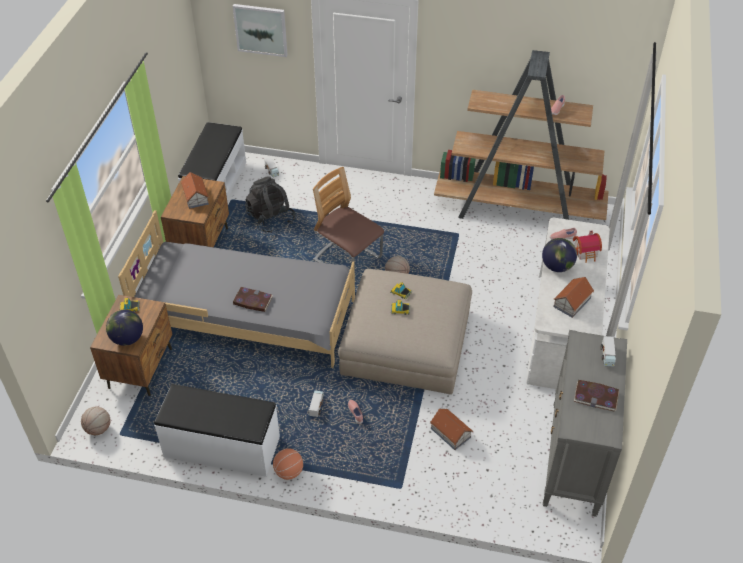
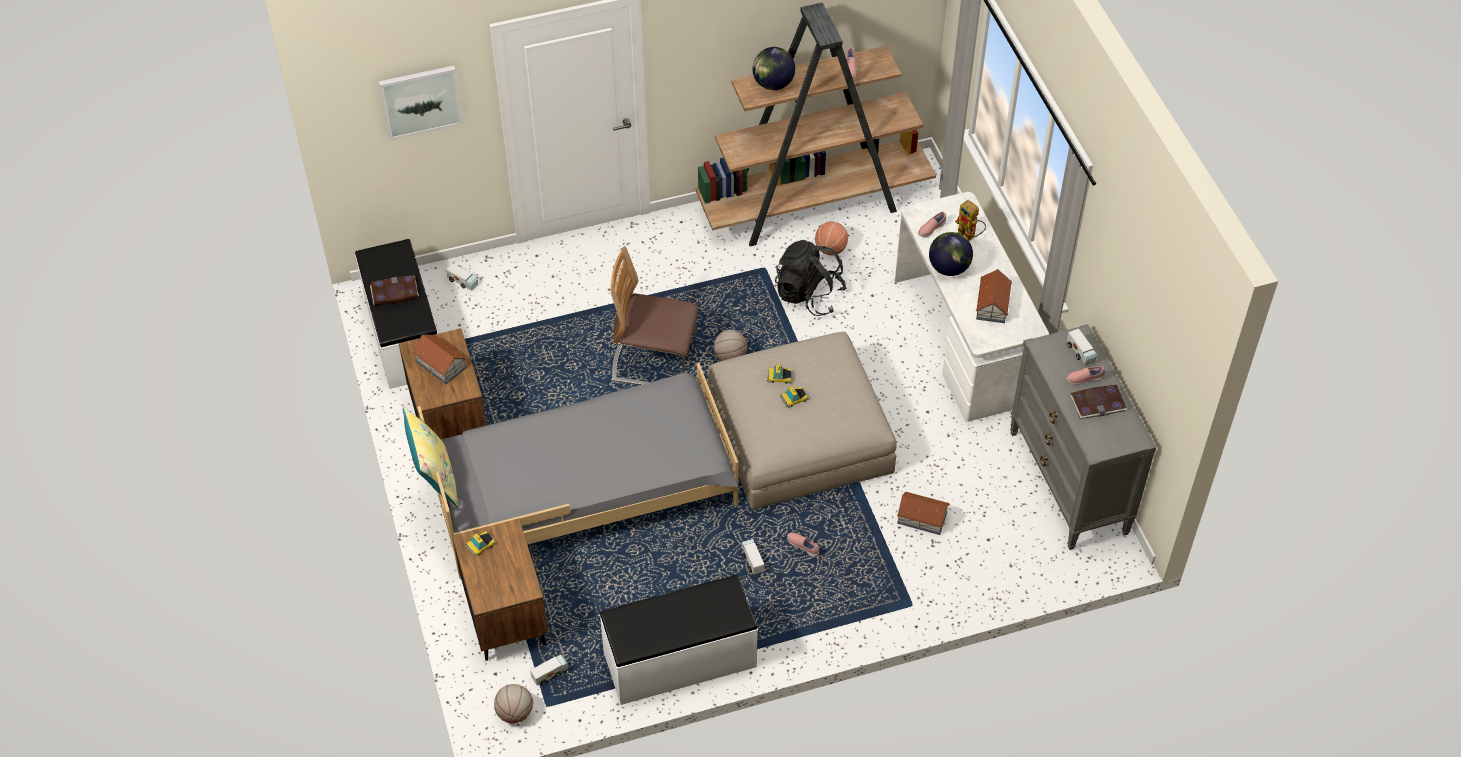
camera: 30 degrees left, 5 degrees up
(127, 339) = (512, 583): globe -> globe (773, 84)
(138, 415) = (550, 673): none -> toy truck
(147, 261) = (434, 478): none -> yellow pillow
(252, 301) = (611, 467): book -> book (394, 292)
(271, 219) = (514, 349): black backpack -> black backpack (809, 295)
(289, 471) = (777, 649): basketball -> basketball (831, 249)
(586, 253) = (969, 237): toy house -> toy robot
(597, 375) = (1084, 379): none -> pink shoe

